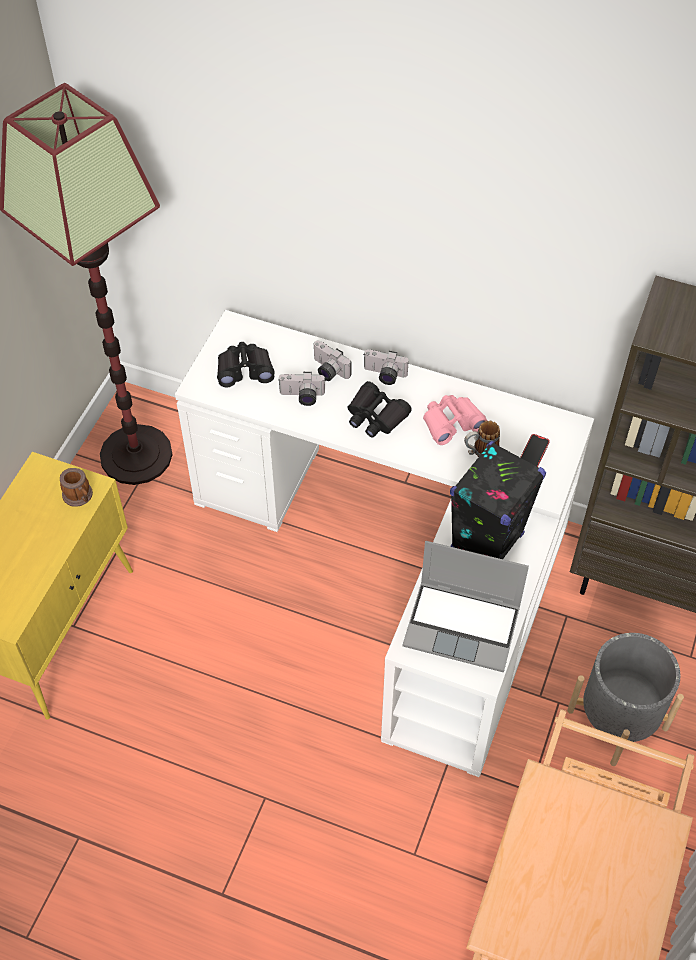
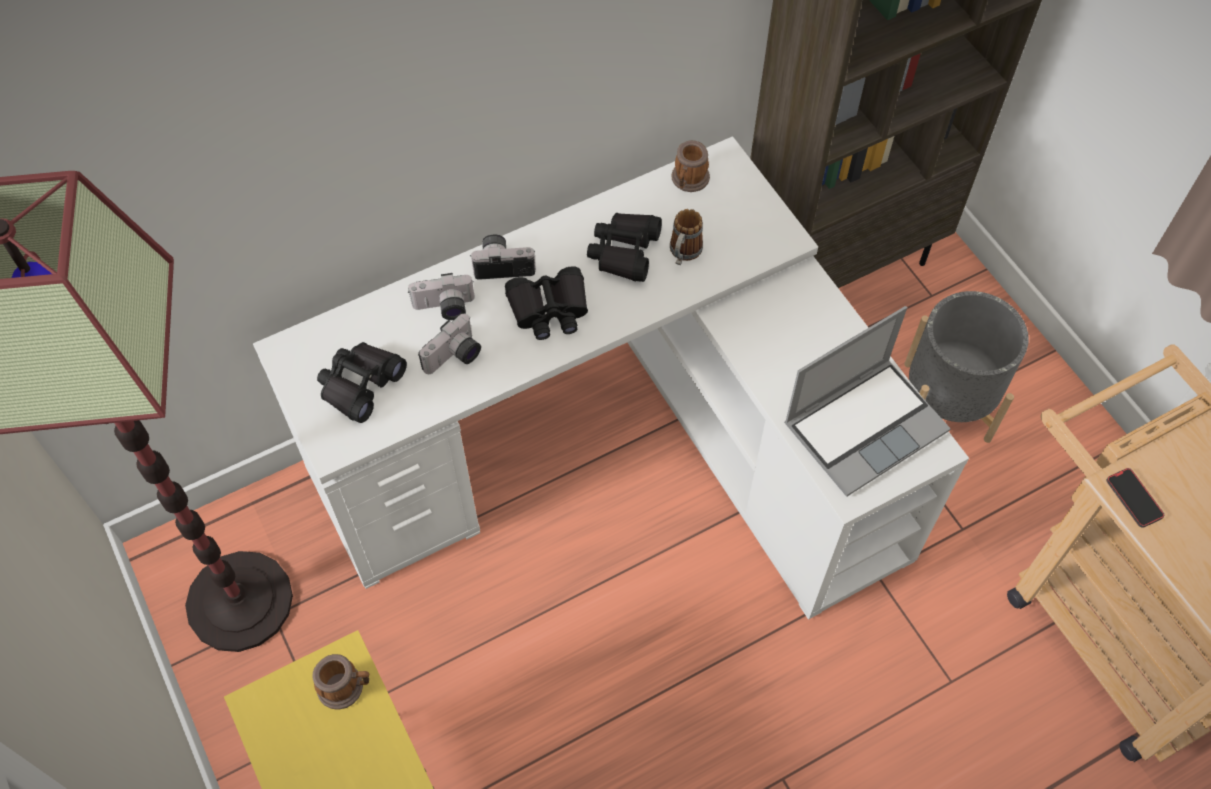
camera: 50 degrees left, 5 degrees up
(384, 375) = (504, 264): camera -> camera turned 150 degrees counterclockwise
(452, 423) = (624, 251): pink binoculars -> black binoculars
(487, 542) = (785, 332): black speaker -> none
(533, 453) = (727, 213): phone -> phone (1133, 499)
(535, 419) = (688, 181): none -> mug

